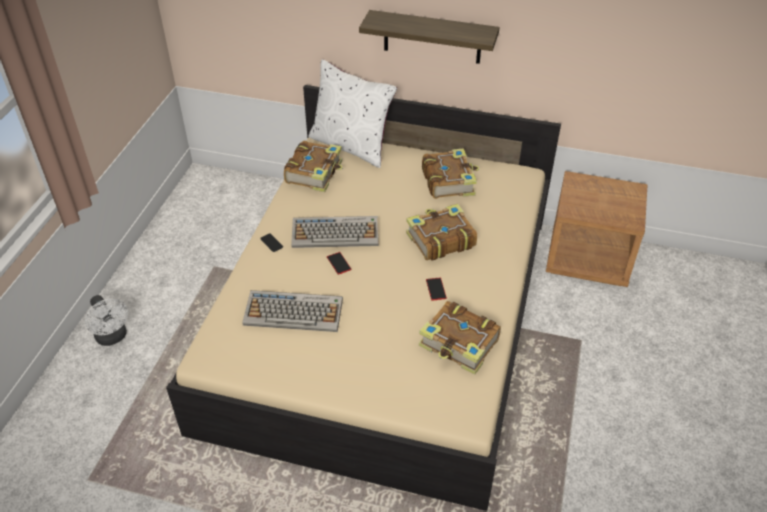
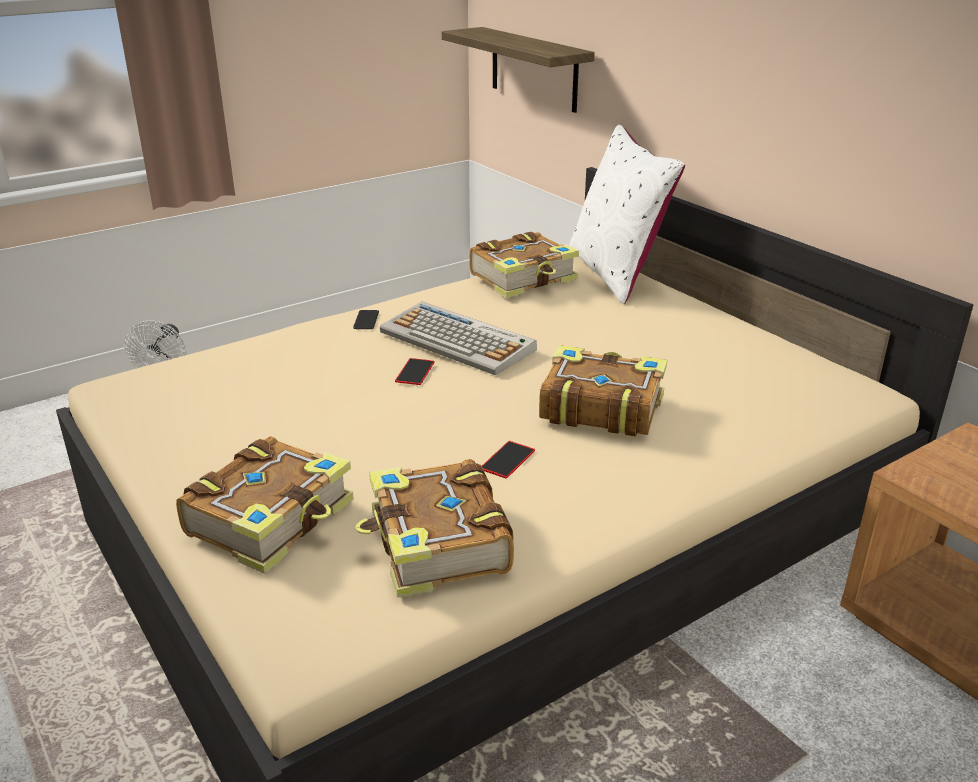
camera: 40 degrees right, 15 degrees down
(294, 312) = (278, 393): keyboard -> none
(432, 37) = (772, 89): shelf -> shelf (534, 69)
(449, 181) = (713, 352): book -> book (273, 519)

